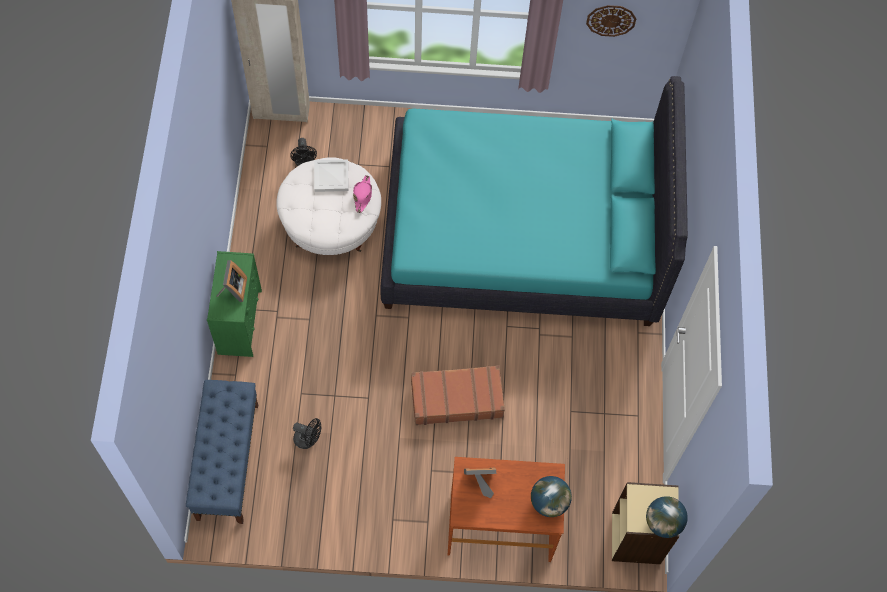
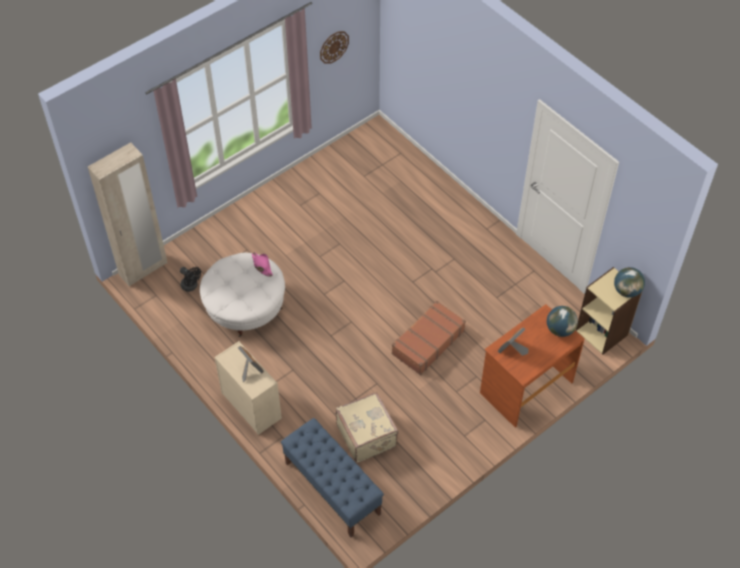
camera: 40 degrees left, 10 degrees down
(240, 321) = (250, 405): green dresser -> beige dresser
(308, 439) = (367, 435): black fan -> beige suitcase
(330, 177) = (230, 270): white tray -> none
(522, 234) = (366, 227): turquoise bed -> none

